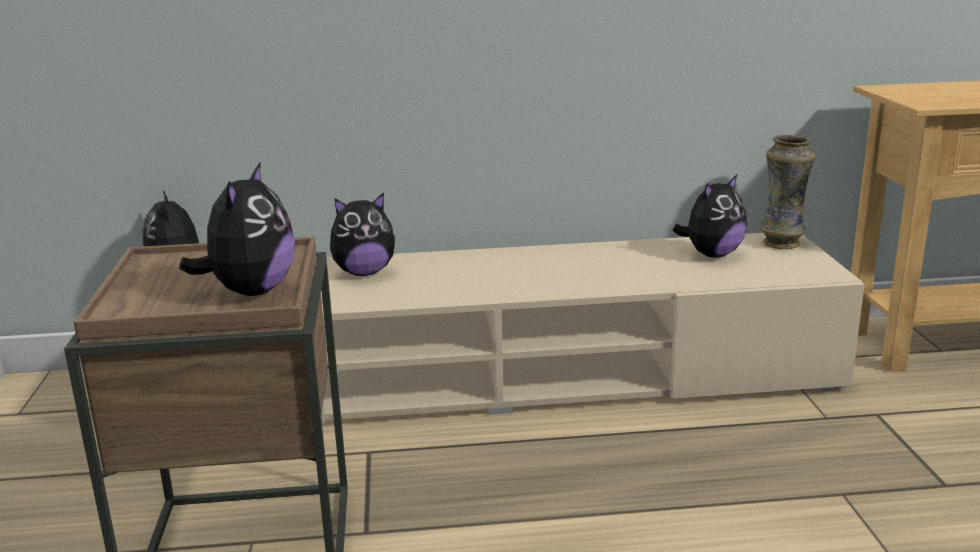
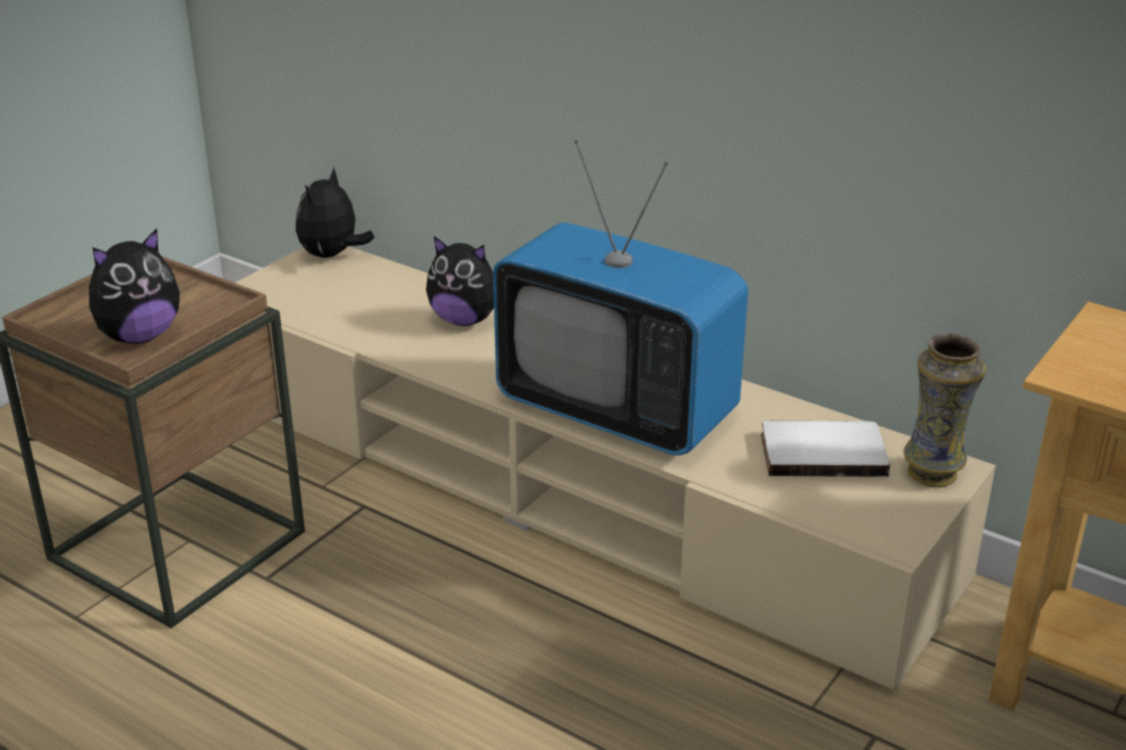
camera: 40 degrees right, 10 degrees up
(563, 278) = (617, 411): none -> television
(712, 254) = (822, 451): plush toy -> white book

